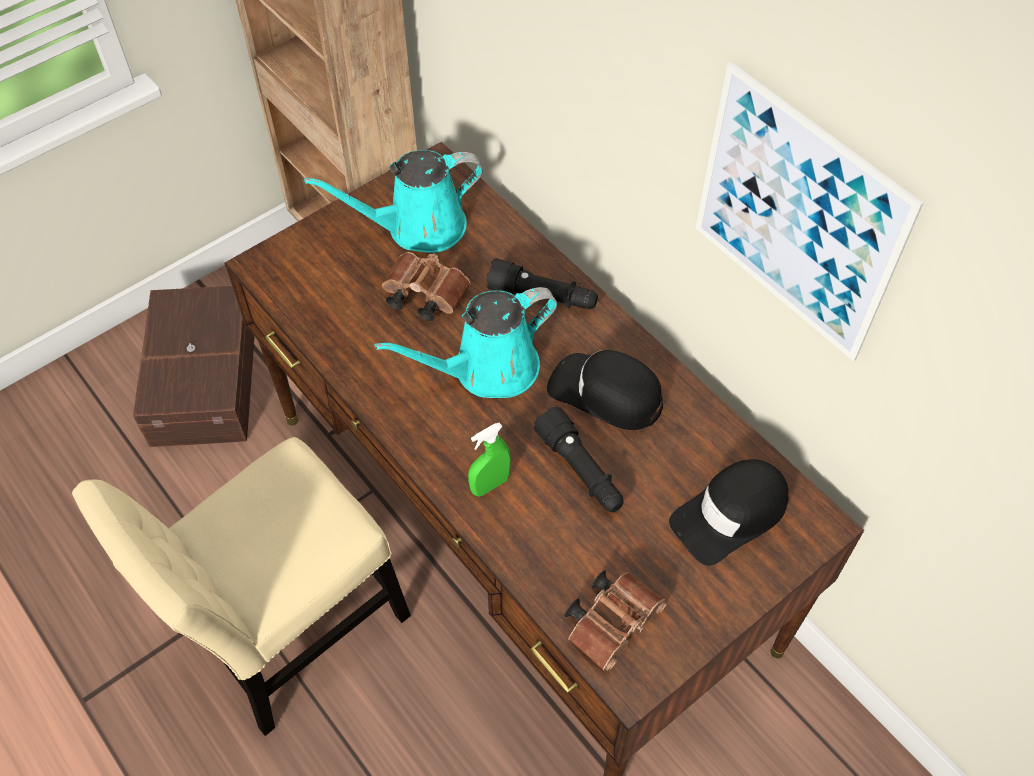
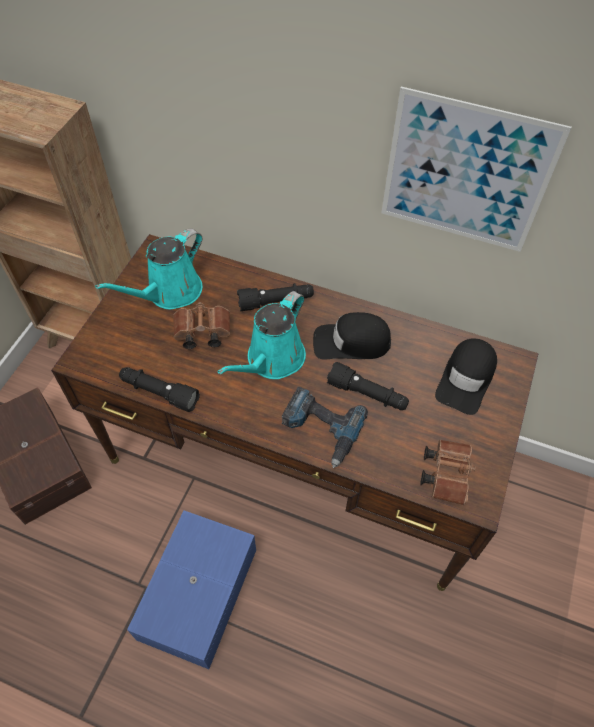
camera: 30 degrees left, 0 degrees up
(290, 634) = (196, 594): beige chair -> blue storage box
(326, 346) = (159, 392): none -> black flashlight
(490, 485) = (320, 429): green spray bottle -> power drill

